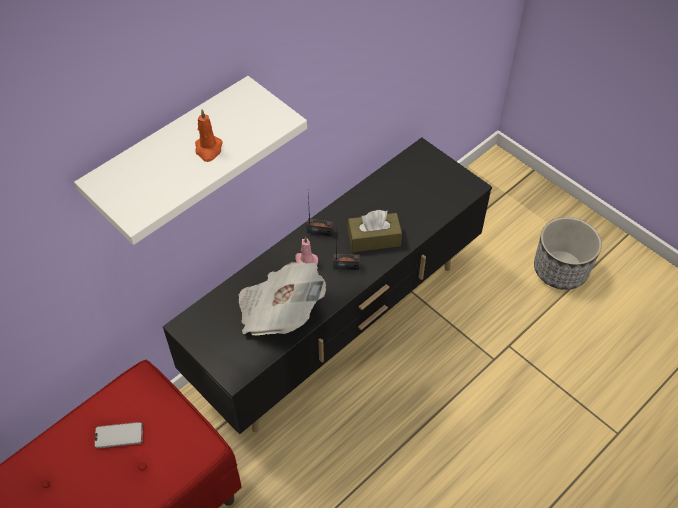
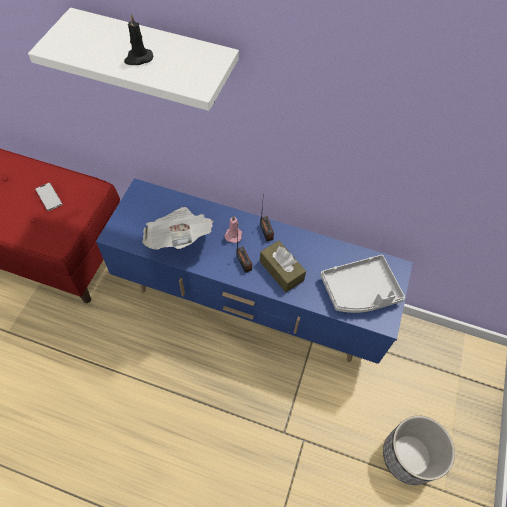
camera: 60 degrees right, 5 degrees up
(208, 149) = (138, 58): orange candle -> black candle
(338, 326) = (251, 305): black tv stand -> blue tv stand
(430, 189) = (360, 291): none -> grey tray

